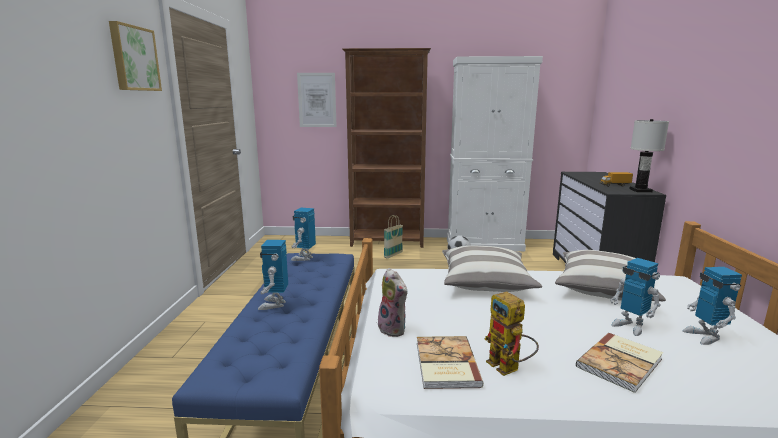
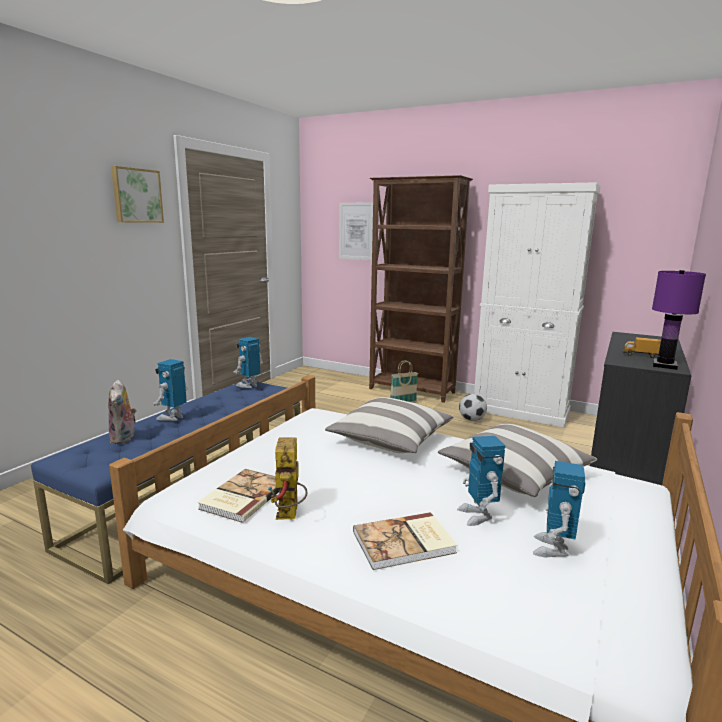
camera: 25 degrees right, 0 degrees up
(394, 329) = (245, 460): plush toy -> plush toy (124, 438)
(640, 190) = (664, 365): white table lamp -> purple table lamp

